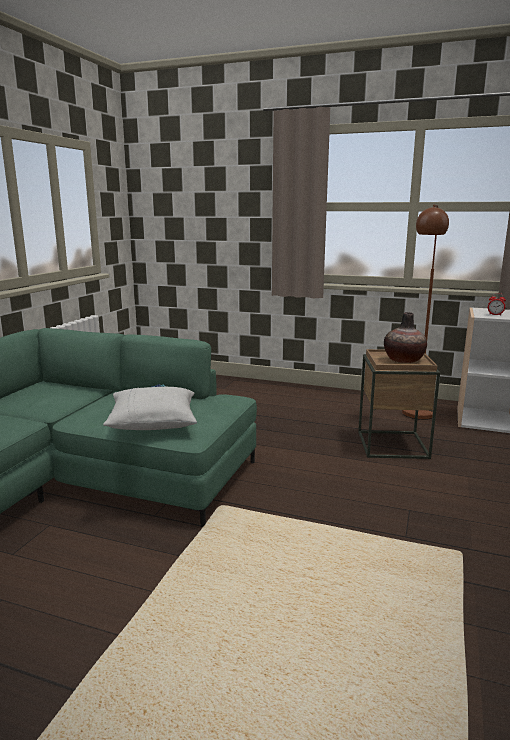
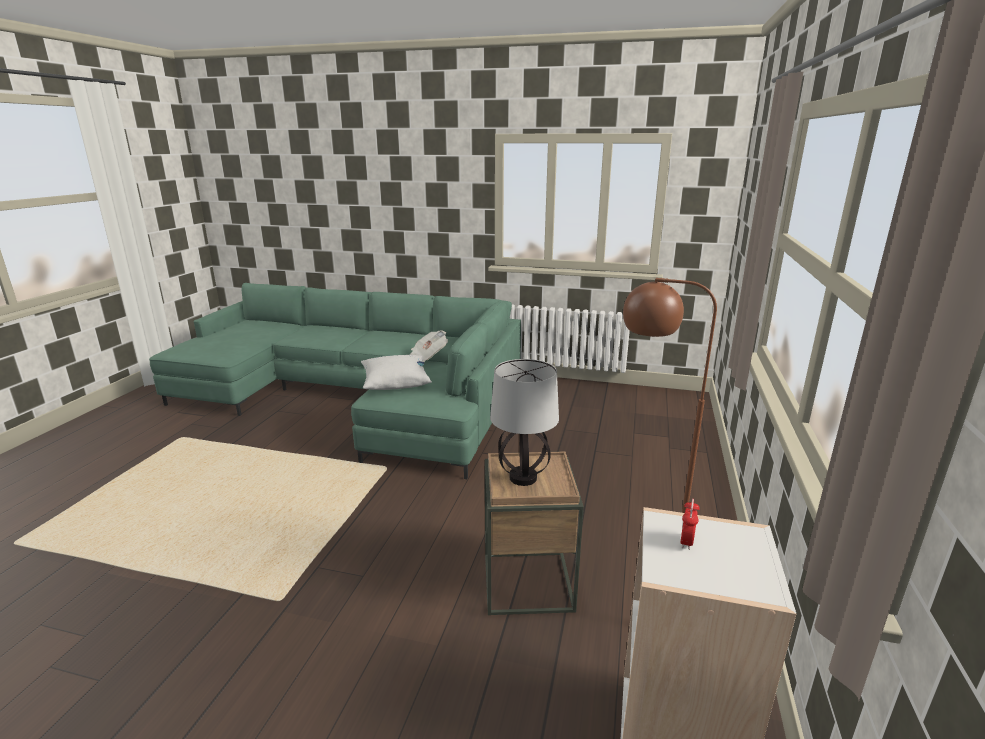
camera: 85 degrees right, 5 degrees up
(76, 409) = (426, 358): none -> newspaper
(403, 360) = (522, 477): vase -> table lamp

